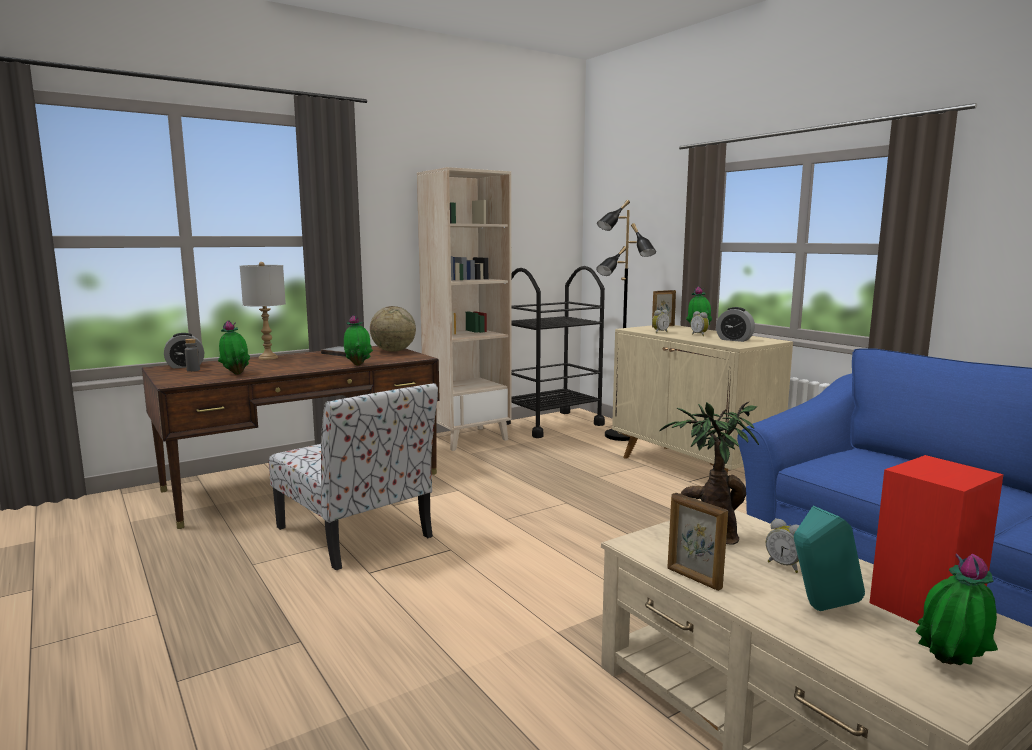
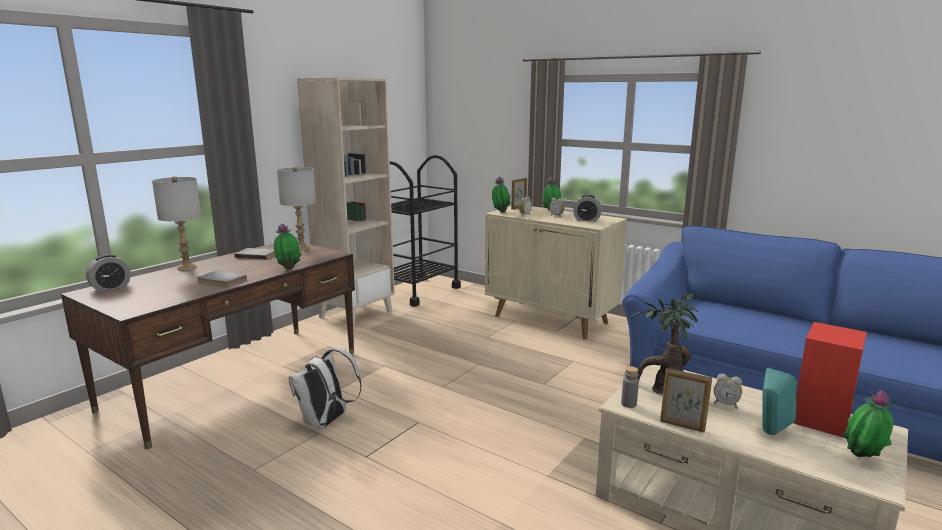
camera: 20 degrees left, 5 degrees up
(193, 370) = (126, 292): grey bottle -> grey bottle (628, 404)
(235, 374) = (179, 292): potted plant -> potted plant (500, 212)
(282, 369) = (220, 281): none -> grey book
(356, 533) = (326, 422): chair -> white backpack
(393, 351) = (301, 248): globe -> grey table lamp
(620, 436) = (480, 296): black floor lamp -> none

